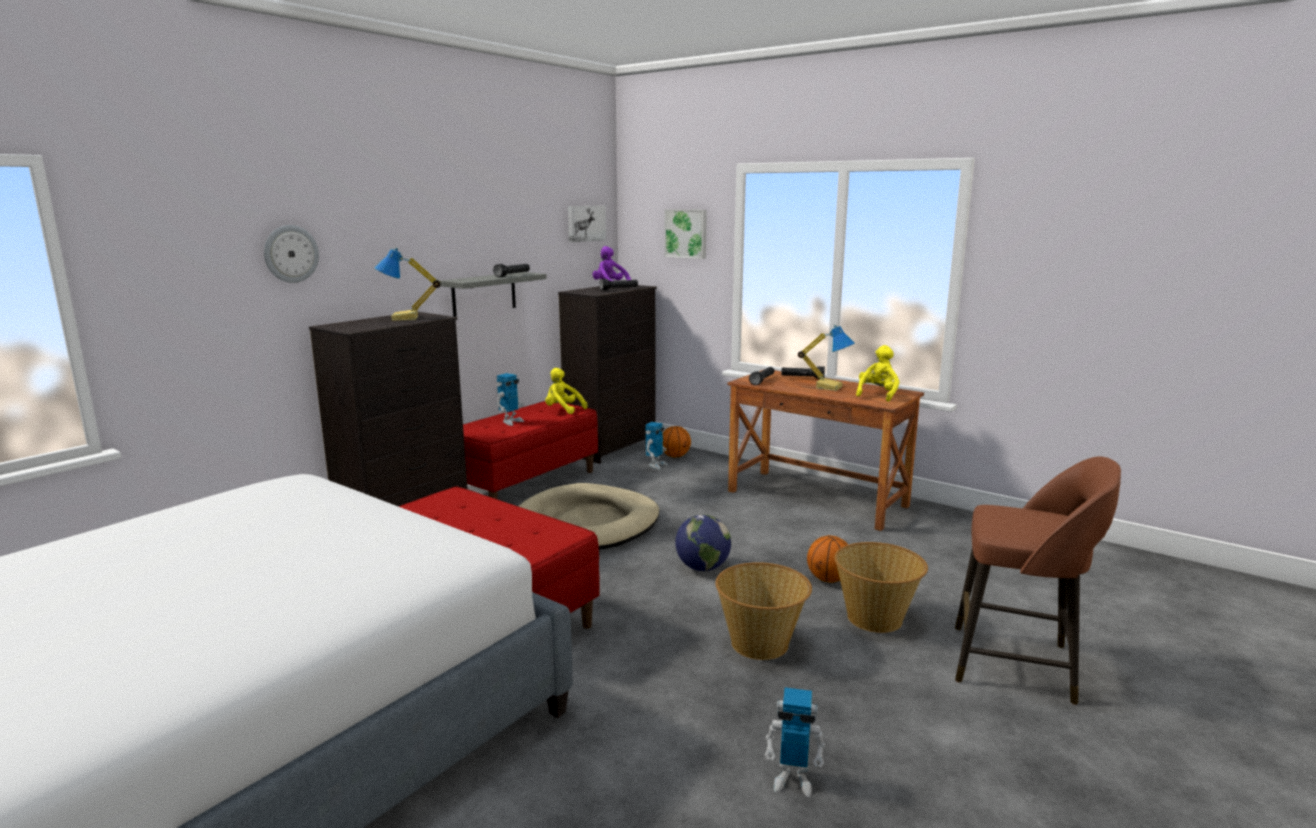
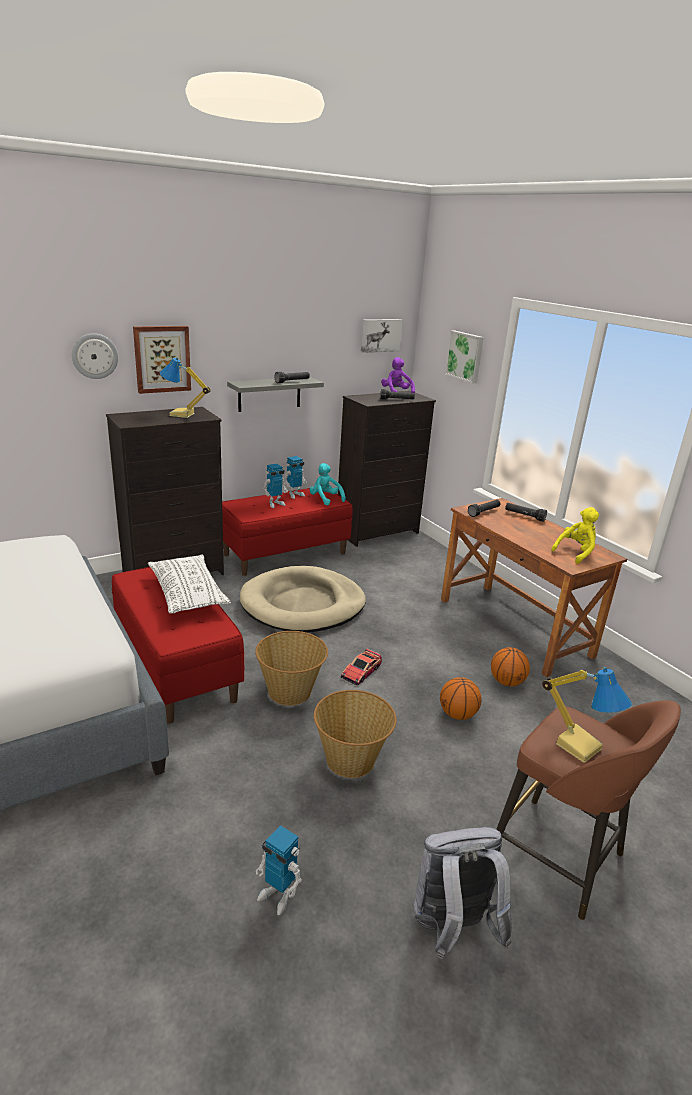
camera: 20 degrees right, 10 degrees up
(368, 255) = (162, 359): none -> picture
(495, 512) = (188, 594): none -> white pillow
(563, 410) = (325, 499): yellow plush toy -> turquoise plush toy
(656, 465) = (400, 559): toy robot -> toy robot (295, 495)
(675, 456) = (423, 553): basketball -> basketball (507, 682)
(702, 568) = (361, 672): globe -> toy car
(829, 387) = (538, 532): table lamp -> table lamp (579, 745)
(875, 618) = (467, 766): basket -> basket (290, 691)
(979, 749) = (452, 929): none -> grey backpack

